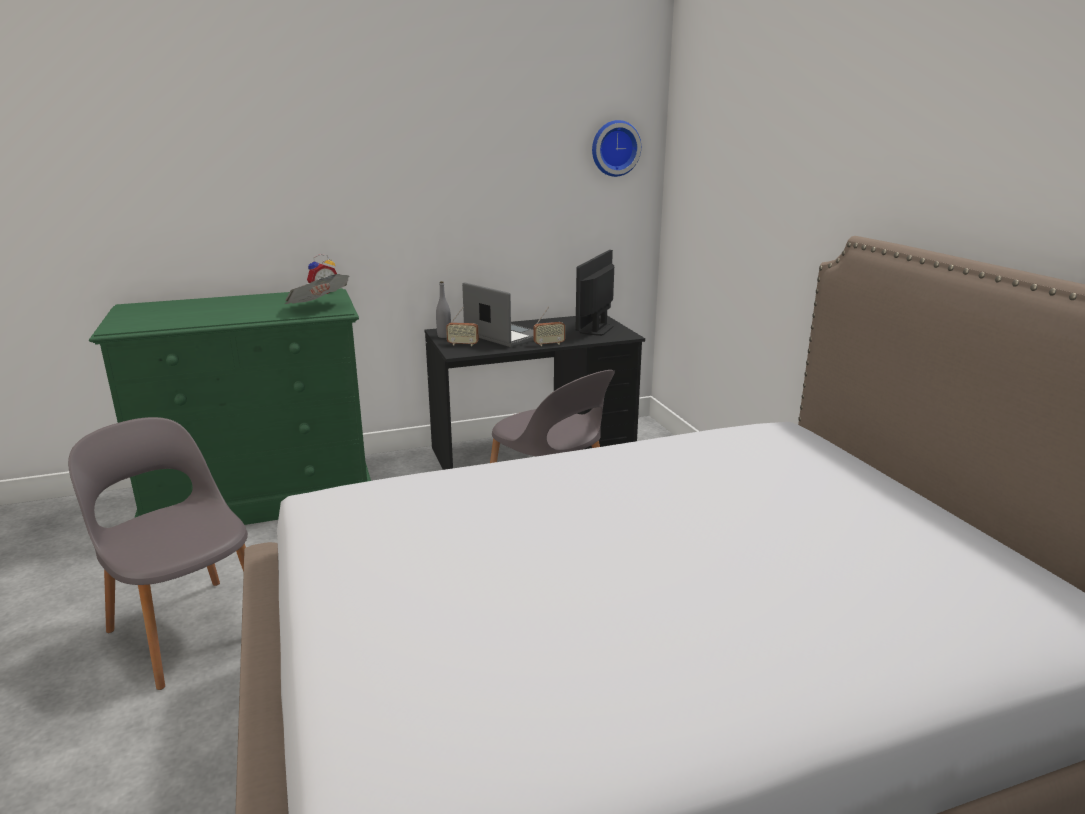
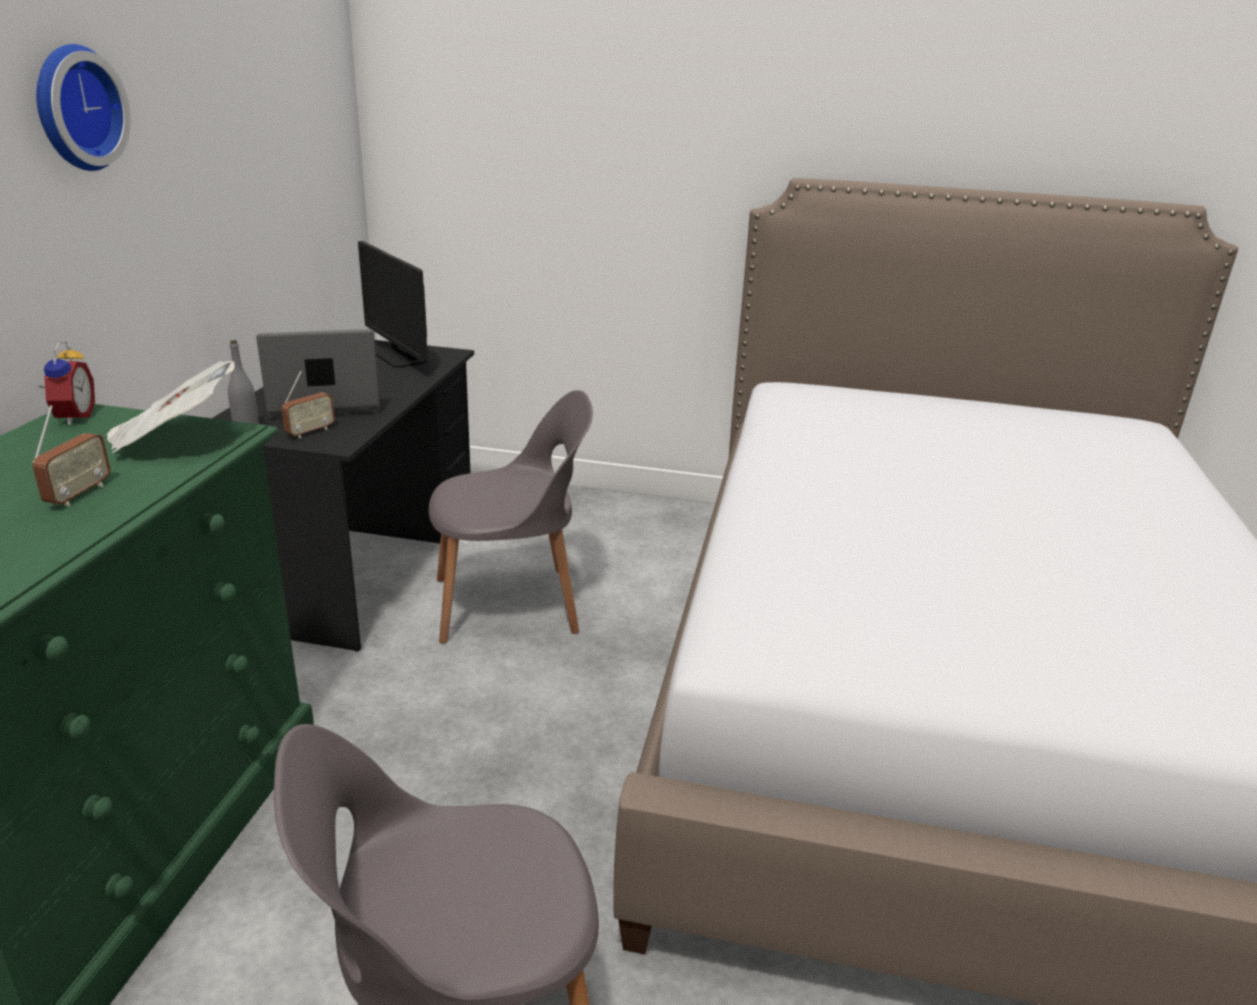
camera: 60 degrees left, 5 degrees up
(549, 344) = (407, 392): radio -> radio (78, 494)
(614, 148) = (320, 87): wall clock -> wall clock (74, 108)

